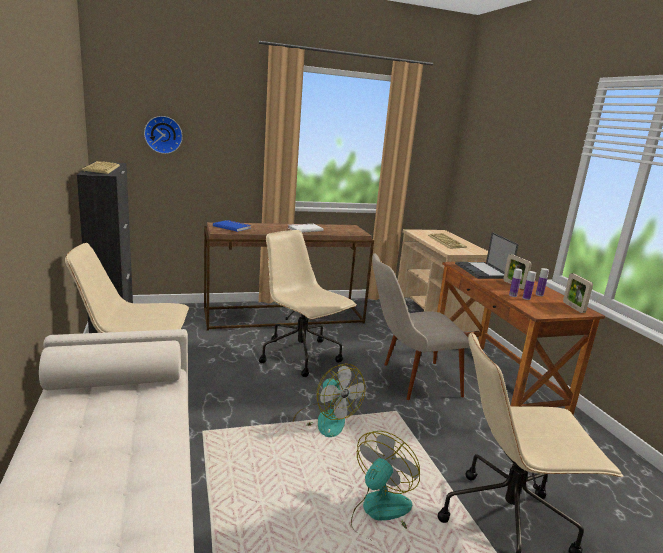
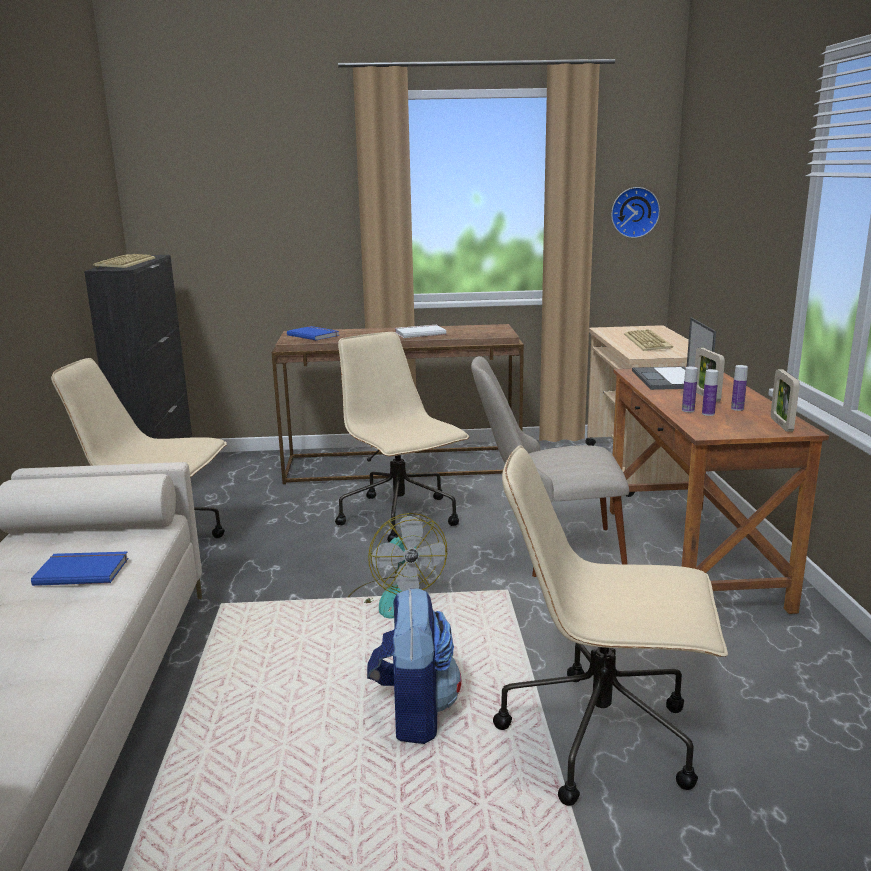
camera: 15 degrees right, 0 degrees up
(132, 425) = (82, 570): none -> blue book
(163, 134) = (220, 212): wall clock -> wall clock (634, 212)
(380, 514) = (414, 713): fan -> backpack

